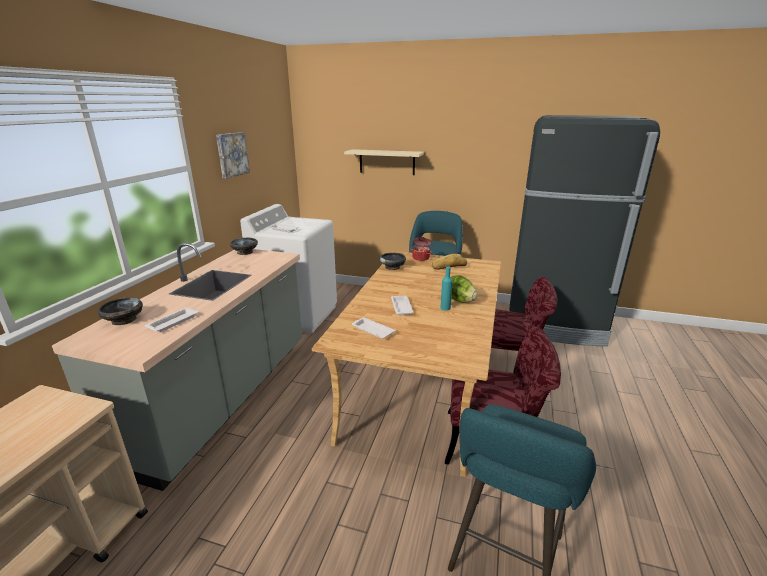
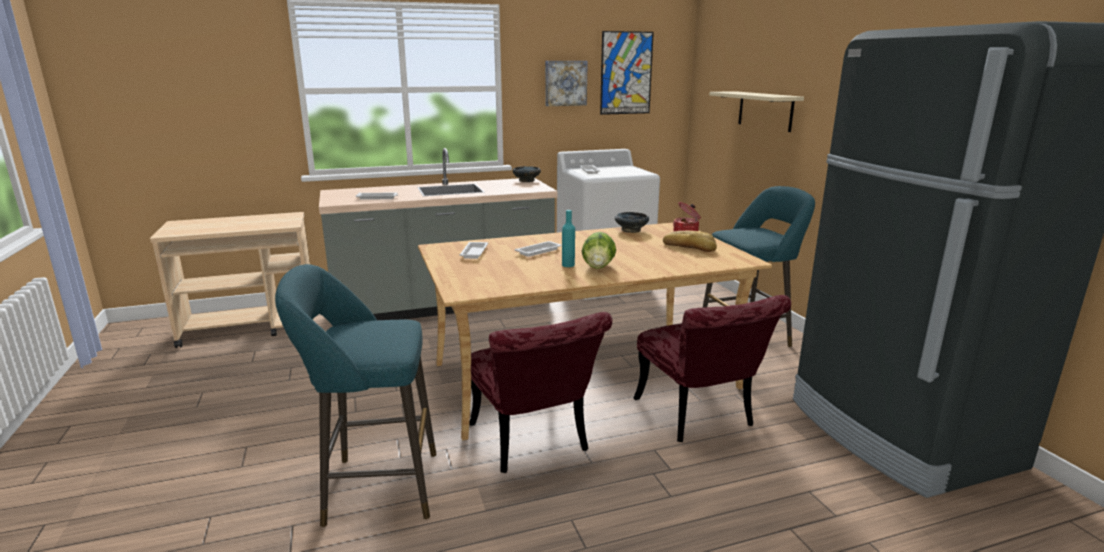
camera: 55 degrees right, 5 degrees down
(123, 320) = (366, 190): black bowl -> none
(264, 140) = (626, 73): none -> picture

